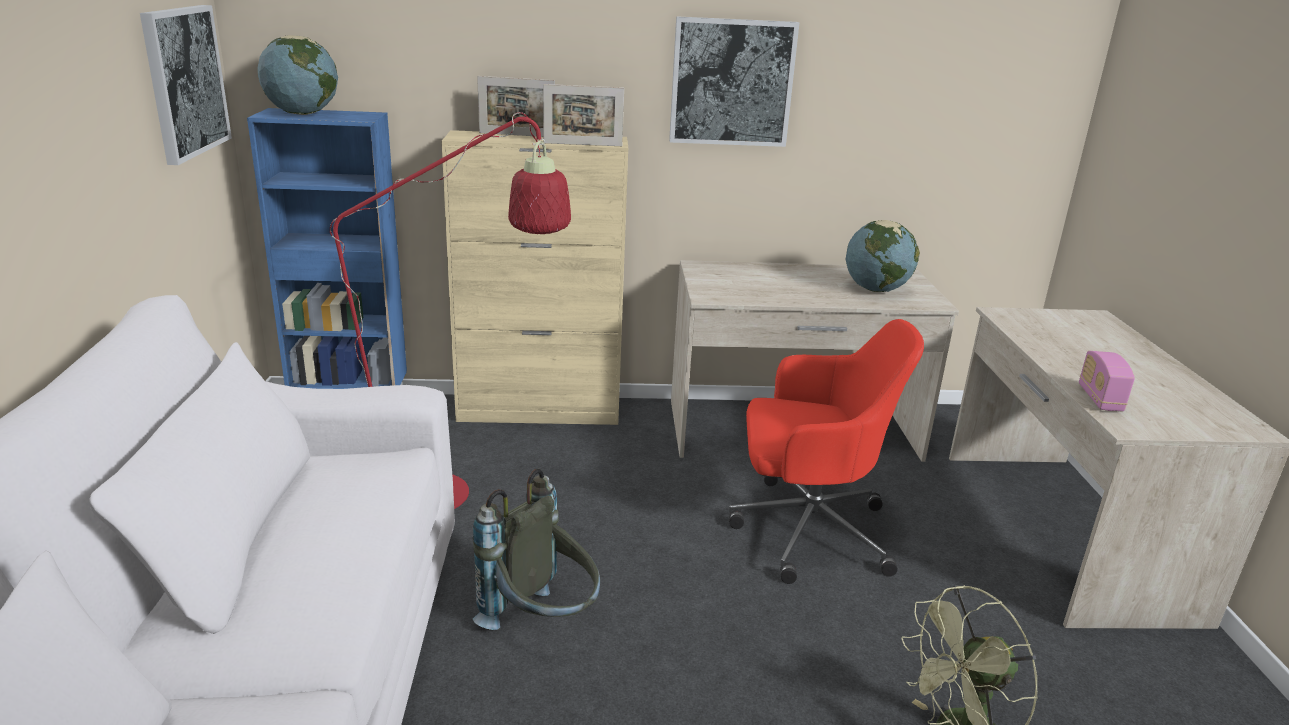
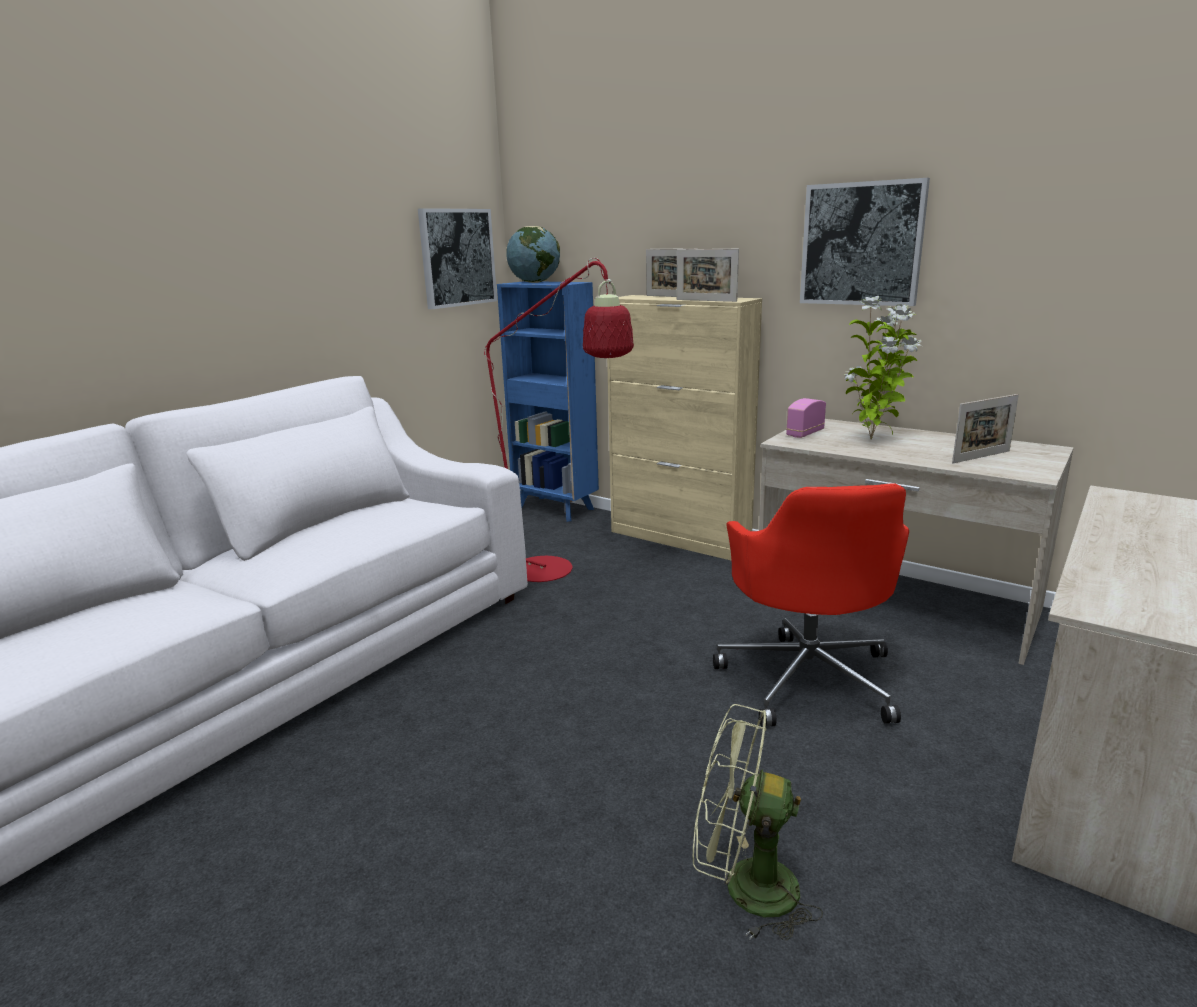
camera: 40 degrees right, 5 degrees down
(542, 623) = (517, 664): grey backpack -> none
(775, 282) = (873, 440): none -> potted plant
(806, 530) = (808, 677): red office chair -> red office chair turned 45 degrees clockwise
(876, 289) = (981, 457): globe -> picture frame
(1099, 399) = (1101, 579): radio -> radio (805, 433)

